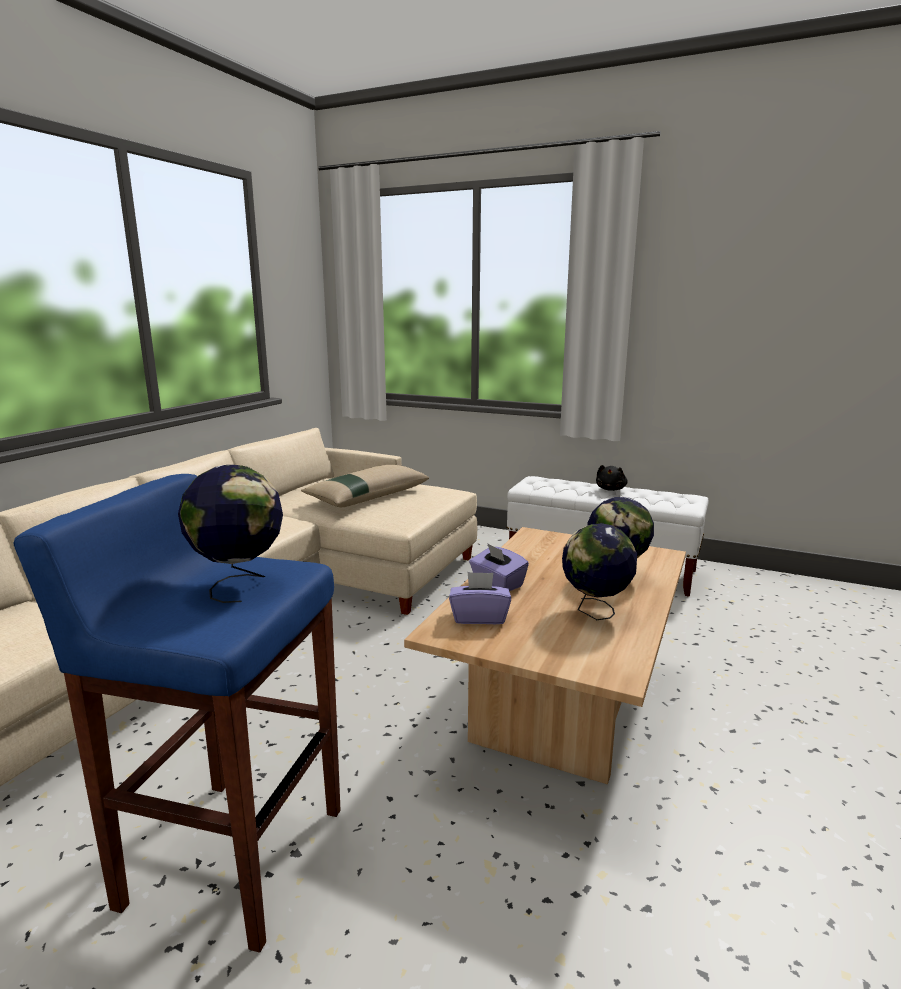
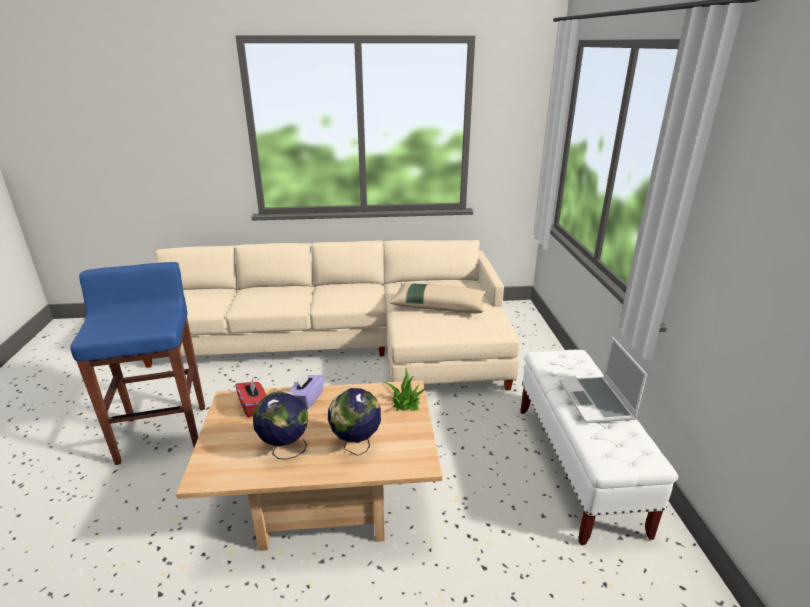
camera: 60 degrees right, 10 degrees up
(239, 584) = (139, 322): globe -> none
(479, 617) = (253, 406): purple tissue box -> red tissue box
(554, 540) = (406, 401): none -> potted plant
(611, 489) = (597, 402): black plush toy -> laptop

